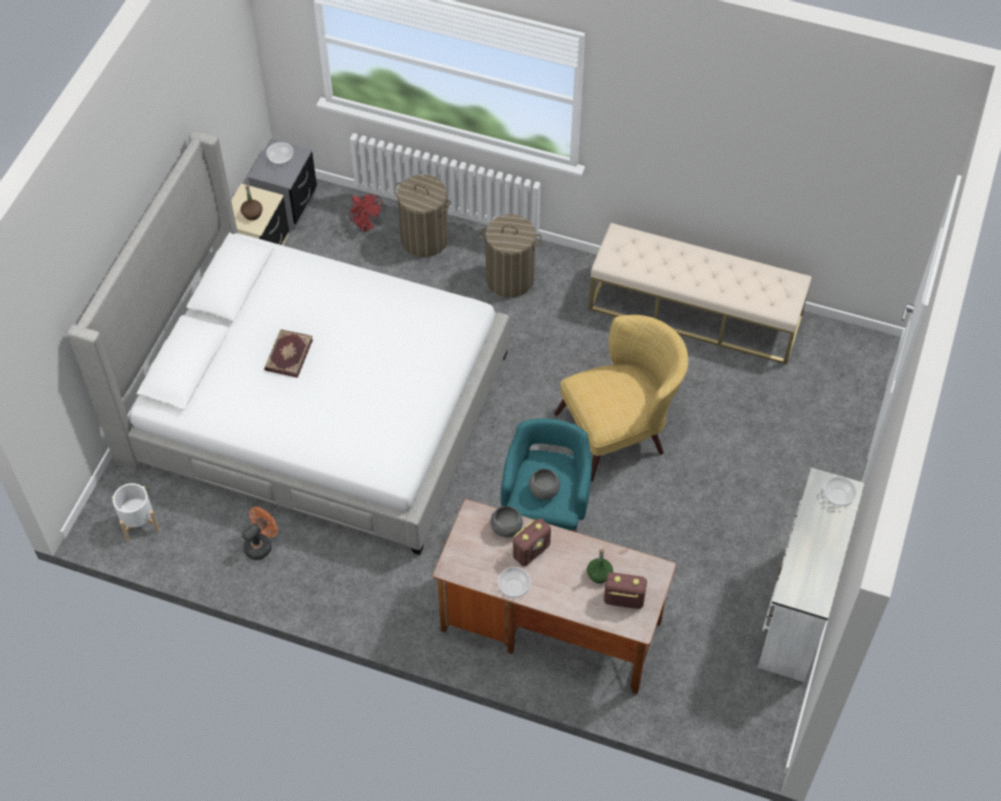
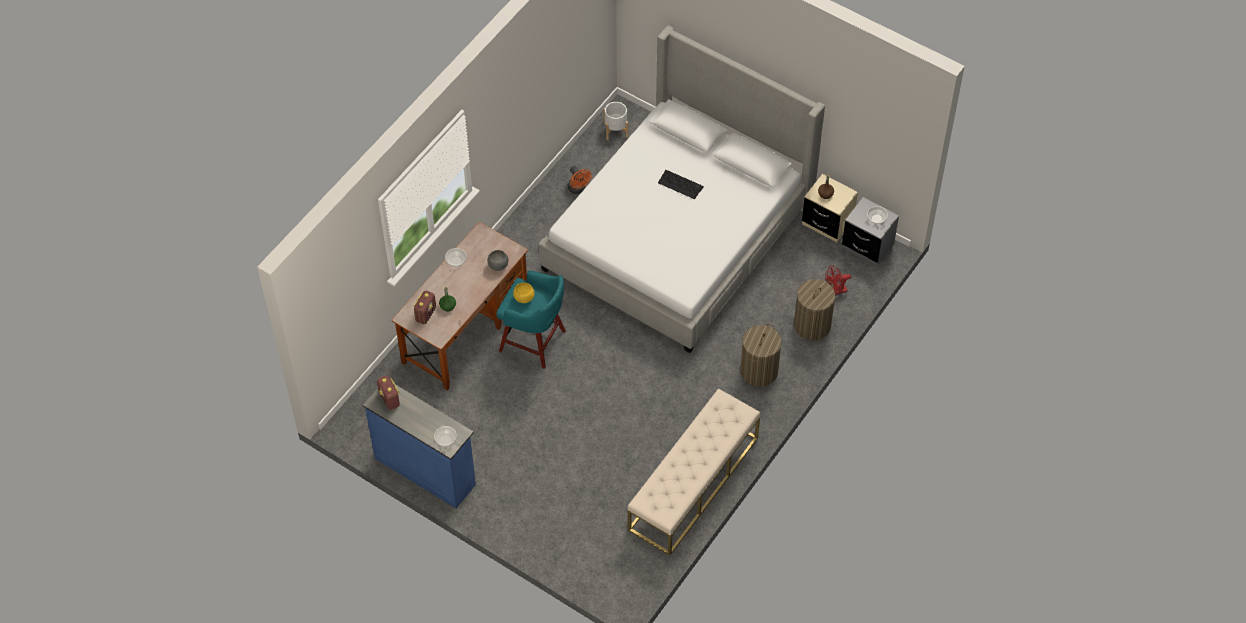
camera: 105 degrees right, 0 degrees up
(288, 354) = (680, 184): book -> keyboard
(531, 551) = (477, 275): radio -> radio (389, 399)
(543, 491) = (524, 297): grey bowl -> yellow bowl
(620, 430) = (602, 407): yellow armchair -> none
(795, 611) = (425, 470): white dresser -> blue dresser

